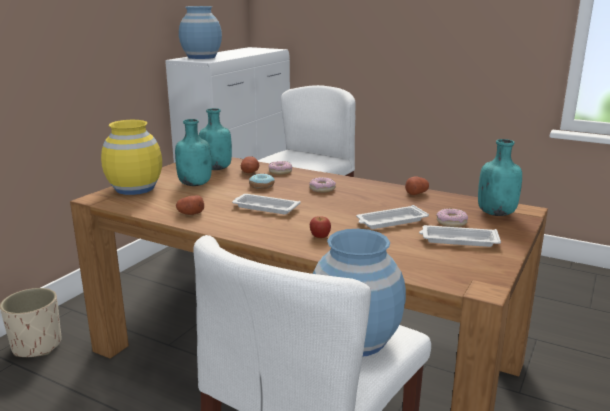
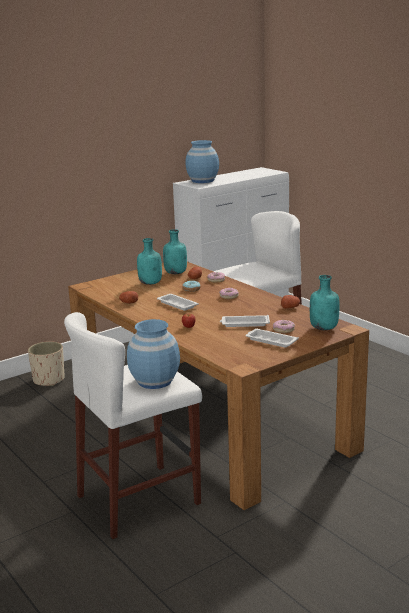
camera: 25 degrees right, 0 degrees up
(135, 188) = (111, 282): yellow vase -> none

